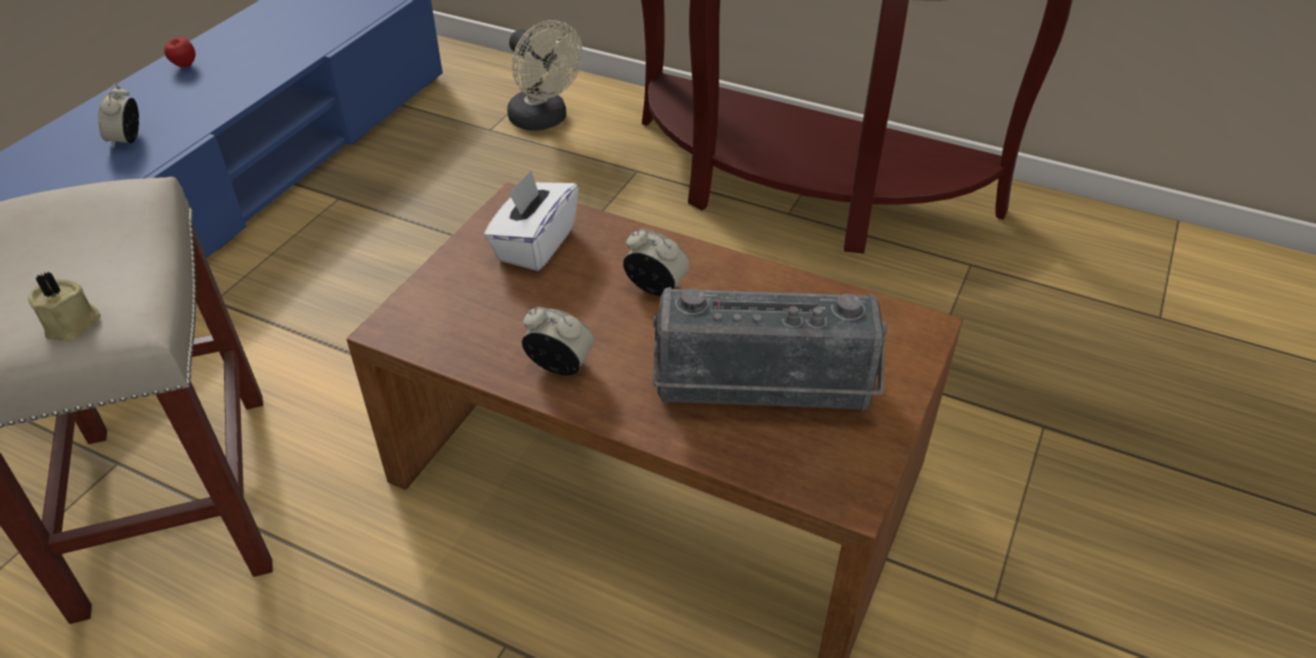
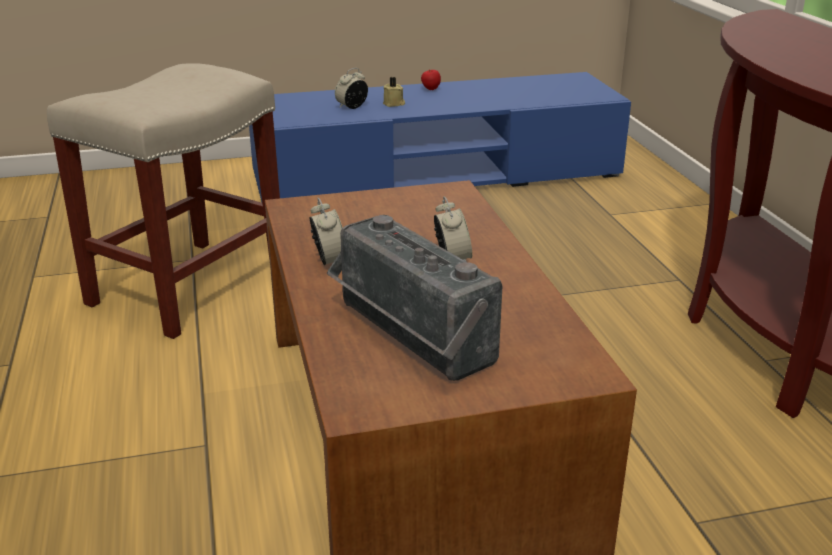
camera: 50 degrees right, 15 degrees down
(73, 325) = (124, 102): beige candle -> beige candle (394, 104)
(534, 244) = (426, 210): white tissue box -> none
(543, 120) = (655, 225): beige fan -> none

